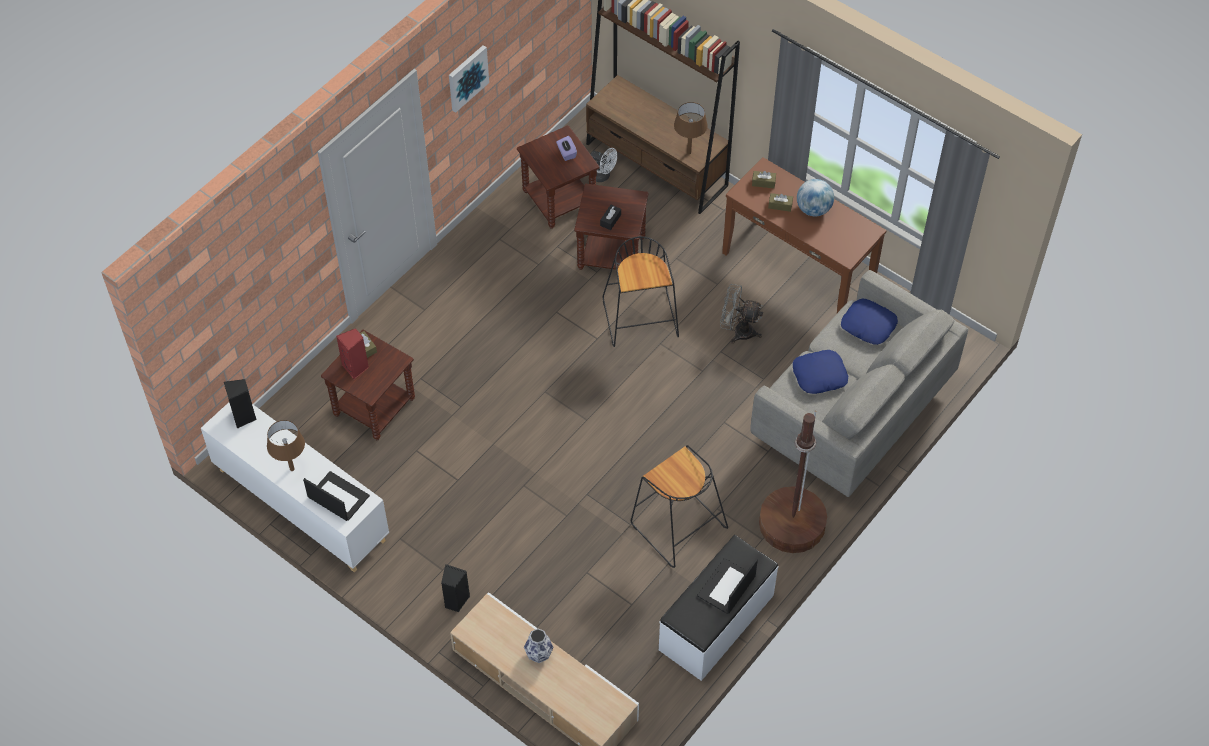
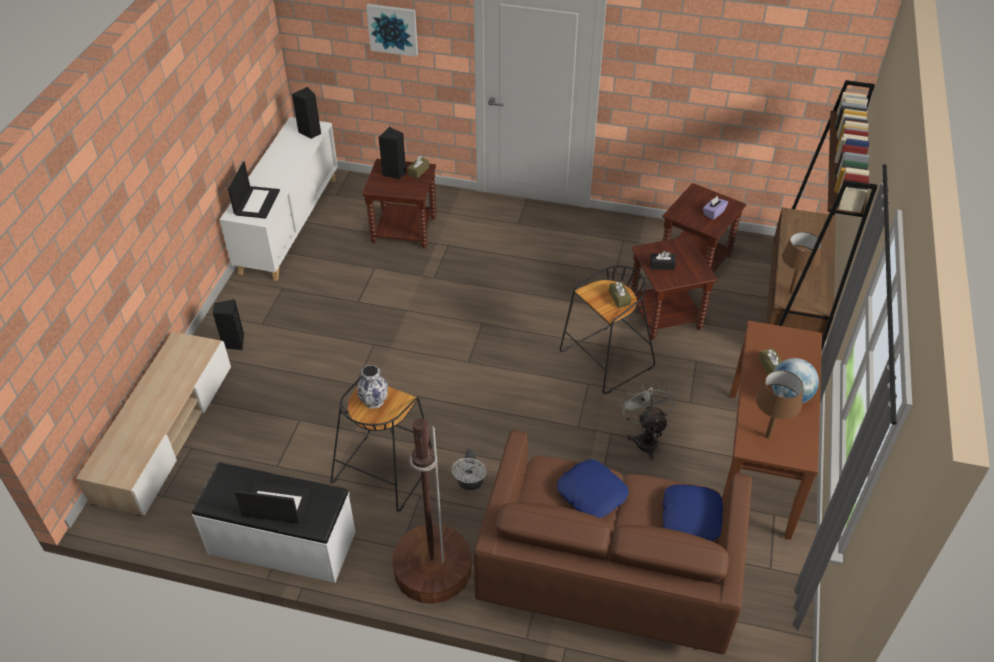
camera: 65 degrees right, 10 degrees down
(292, 469) = (273, 170): brown table lamp -> brown table lamp (767, 436)
(356, 368) = (395, 173): red speaker -> black speaker
(467, 77) = (669, 59): picture -> picture (393, 29)
(539, 655) = (166, 397): vase -> vase (374, 401)
(603, 176) = (746, 279): white fan -> white fan (470, 484)
(763, 182) = (788, 344): brown tissue box -> brown tissue box (619, 298)
(850, 414) = (606, 575): grey sofa -> brown sofa

